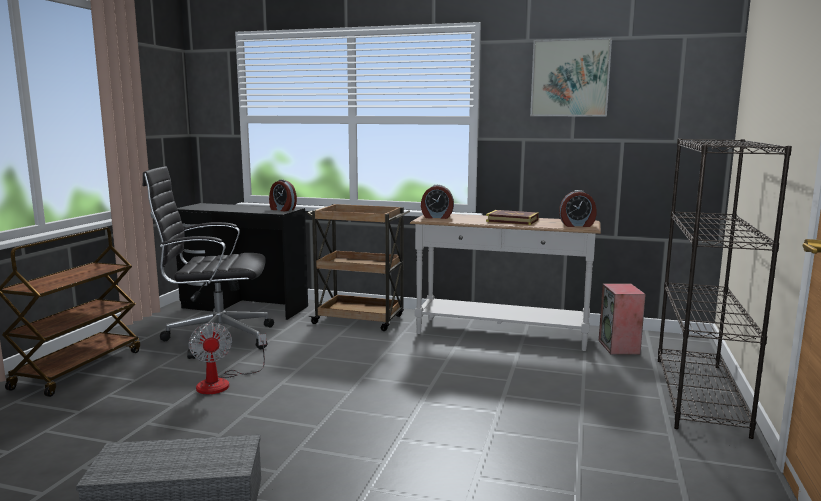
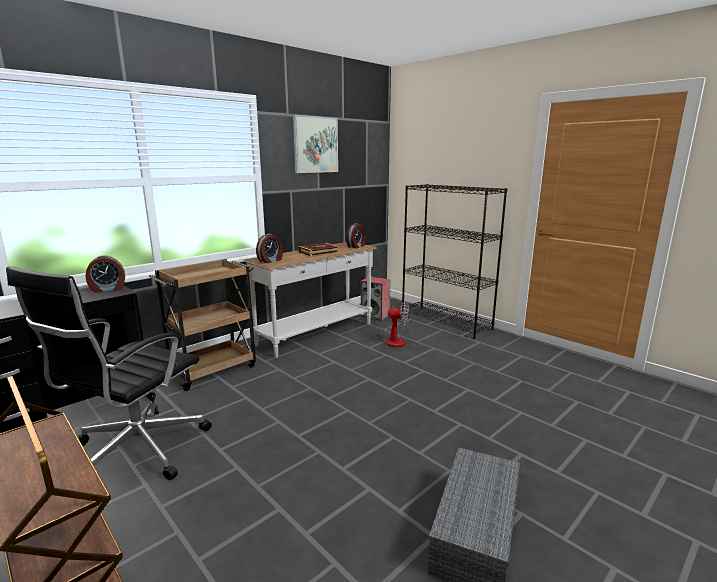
camera: 60 degrees left, 5 degrees up
(222, 383) = (261, 468): fan -> fan (391, 340)

